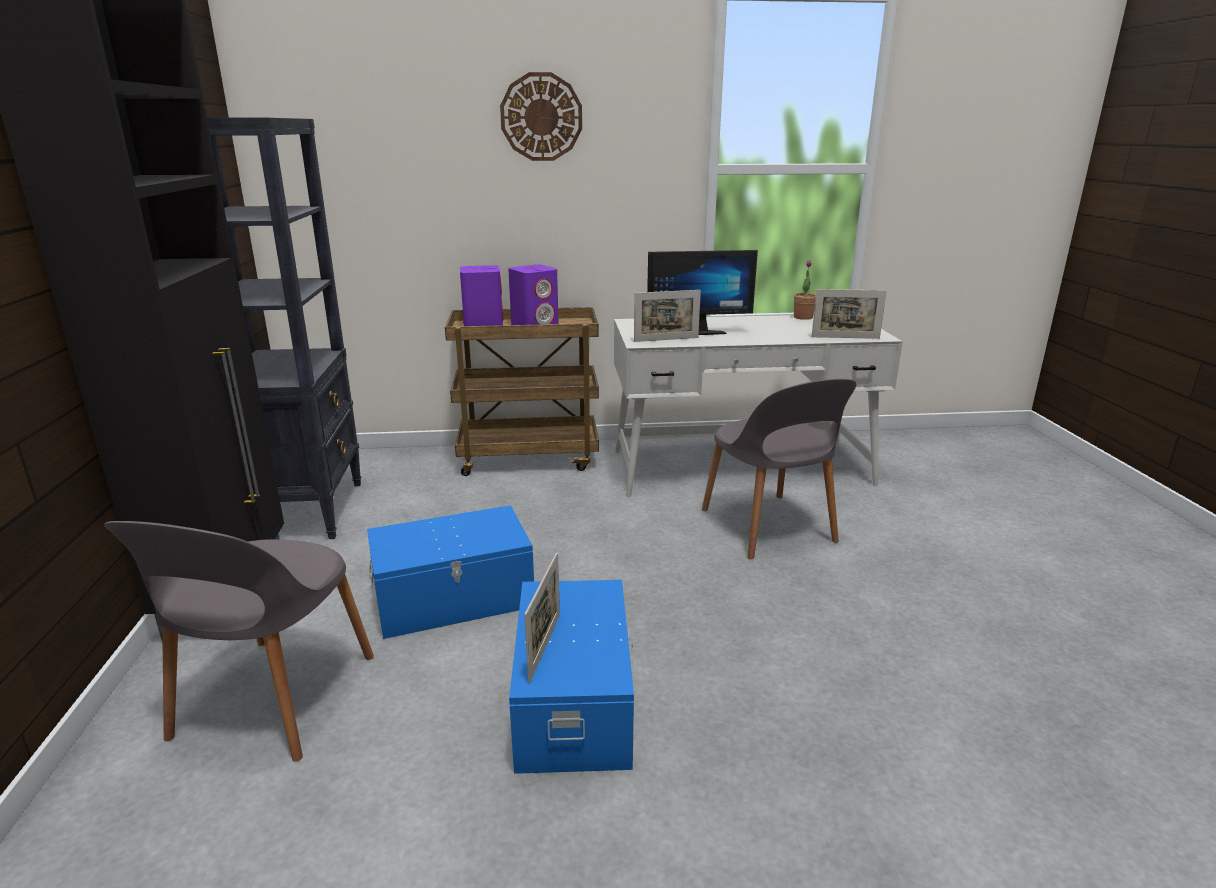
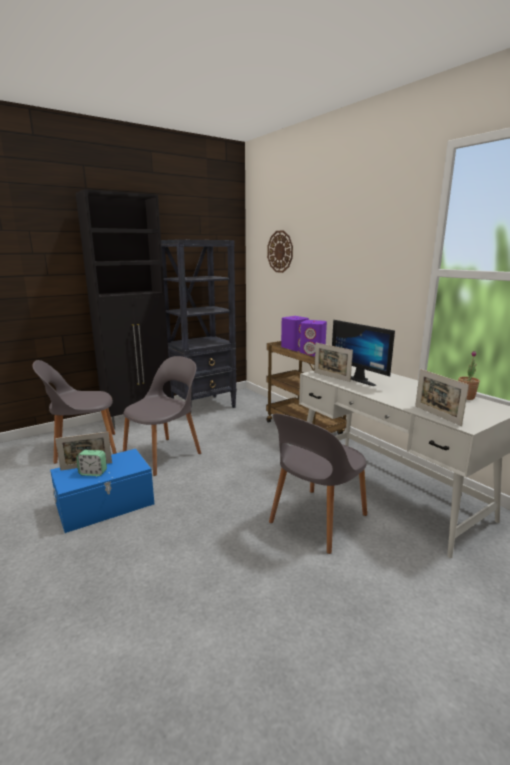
camera: 60 degrees right, 5 degrees down
(454, 598) = (164, 455): blue storage box -> grey chair
(541, 117) = (343, 237): wall clock -> wall clock (280, 251)
(581, 642) = (93, 473): none -> alarm clock

